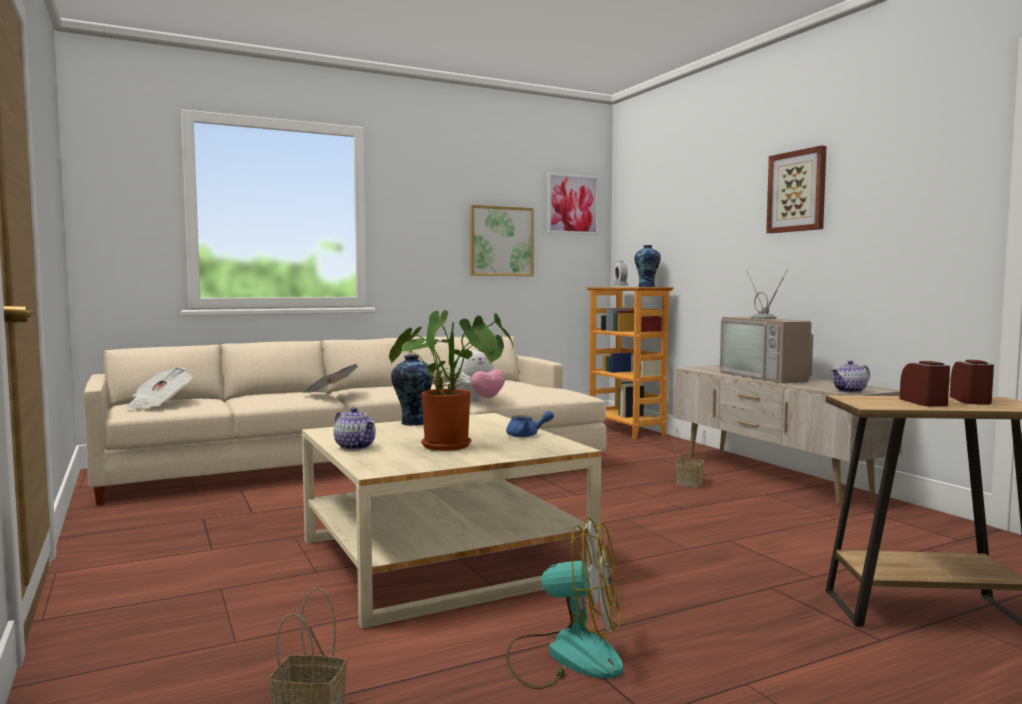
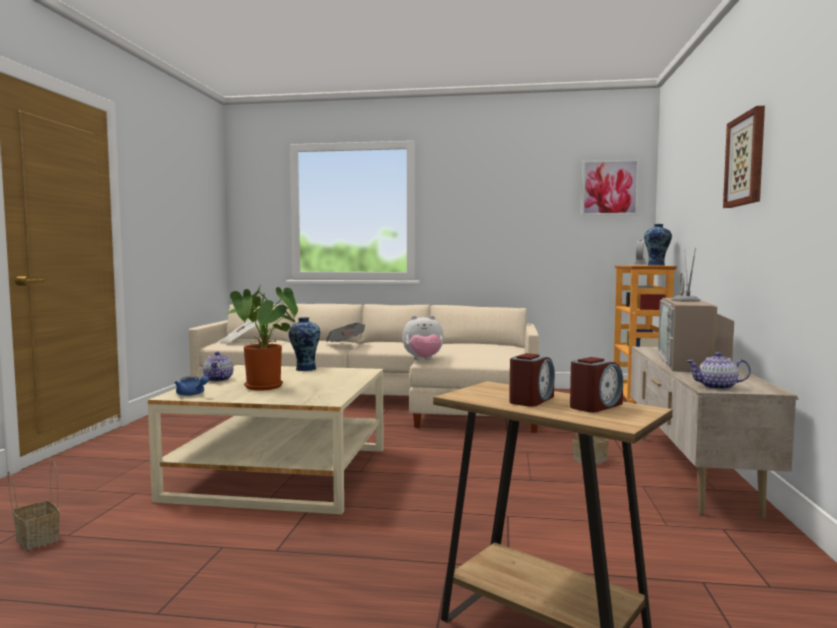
camera: 35 degrees right, 0 degrees up
(501, 241) = (533, 225): picture -> none
(527, 435) = (336, 387): blue teapot -> blue teapot (192, 394)
(566, 655) = (204, 557): fan -> none

